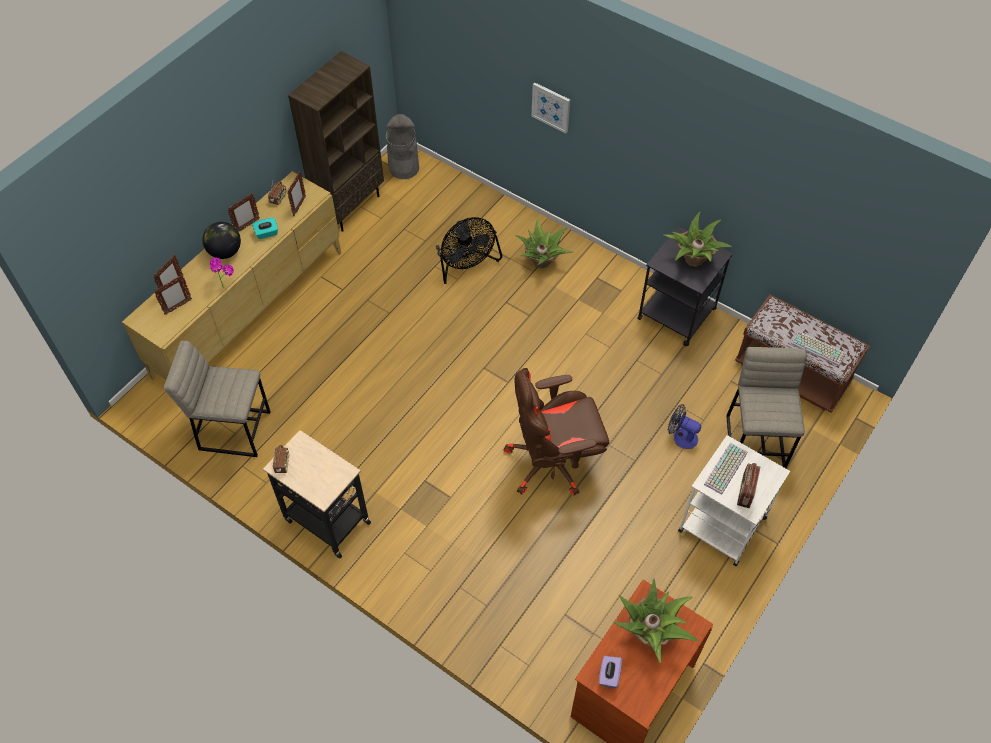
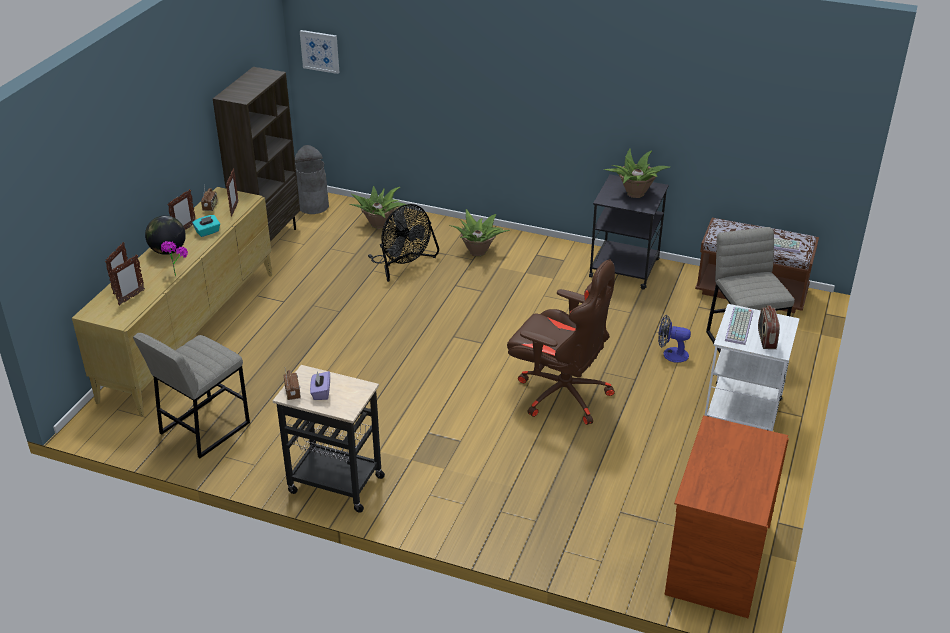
camera: 15 degrees left, 20 degrees down
(232, 430) = (203, 429): grey chair -> grey chair turned 45 degrees counterclockwise
(551, 107) = (466, 87): picture -> picture (320, 51)
(556, 461) = (557, 393): brown office chair -> brown office chair turned 120 degrees counterclockwise
(609, 675) = (707, 493): purple tissue box -> purple tissue box (321, 392)
(651, 632) = (732, 452): potted plant -> potted plant (379, 224)

